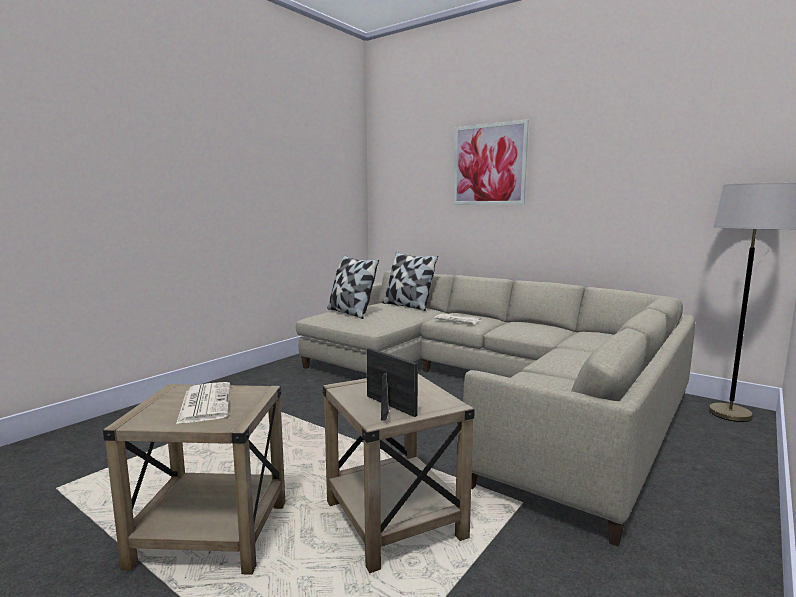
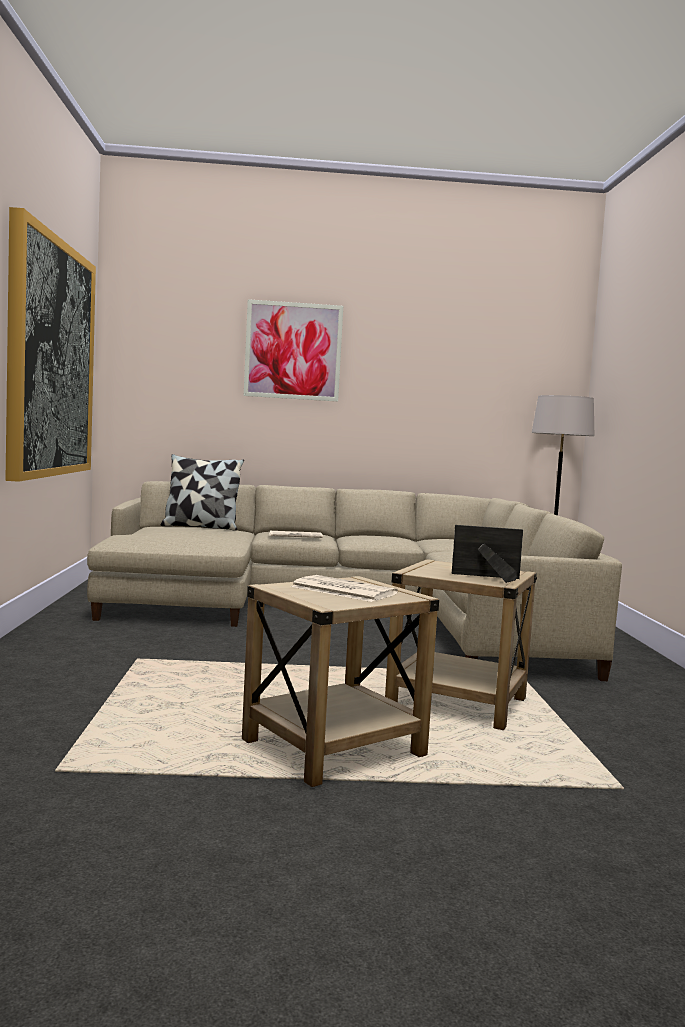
camera: 40 degrees left, 5 degrees down
(292, 193) = (50, 359): none -> picture
(350, 313) = (151, 536): pillow -> none

